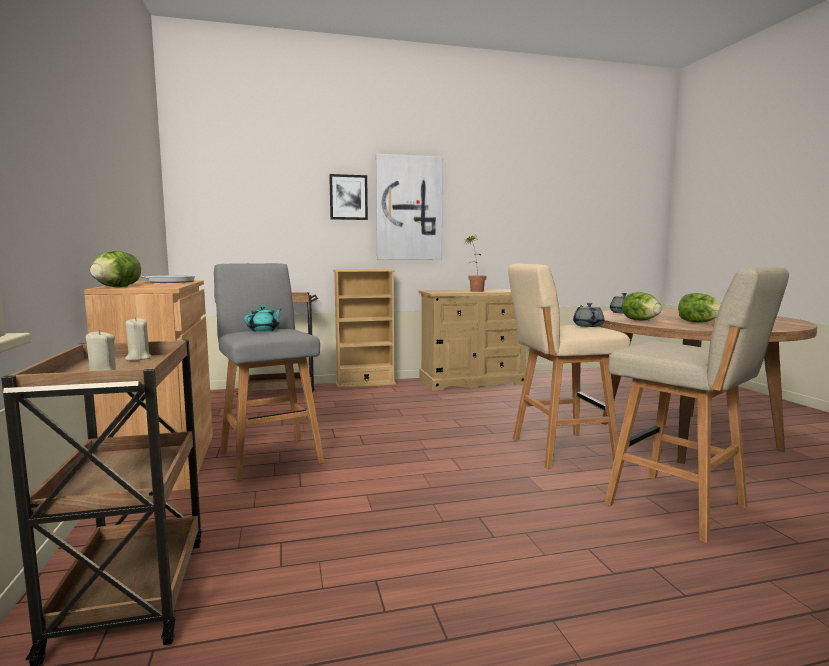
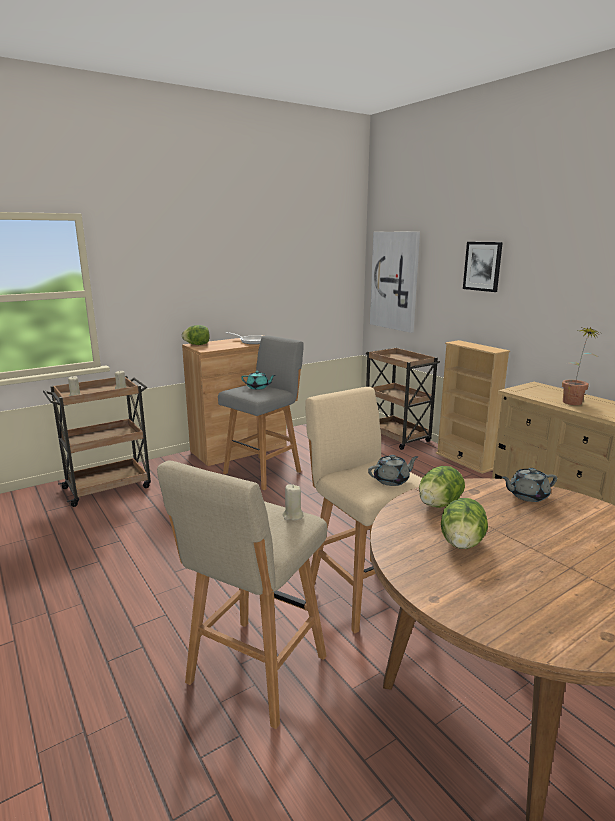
camera: 70 degrees right, 10 degrees up
(409, 208) = (542, 281): picture -> picture (395, 281)
(660, 341) = (292, 516): none -> beige candle

